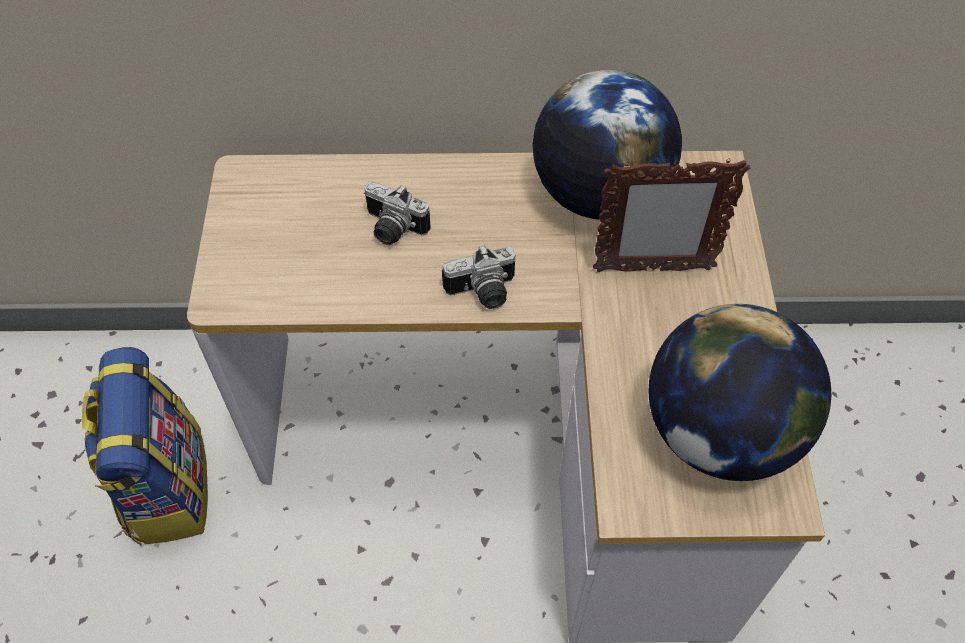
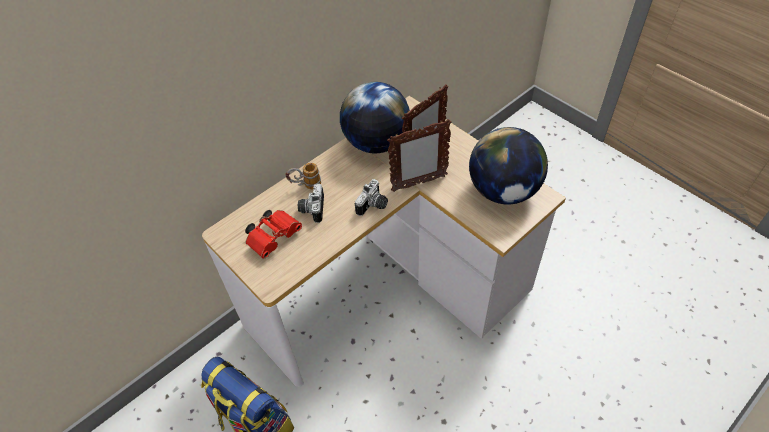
camera: 40 degrees left, 5 degrees down
(299, 233) = (274, 237): none -> red binoculars
(392, 229) = (311, 209): camera -> camera turned 105 degrees clockwise
(421, 186) = (305, 185): none -> mug
(591, 310) = (418, 183): none -> picture frame

